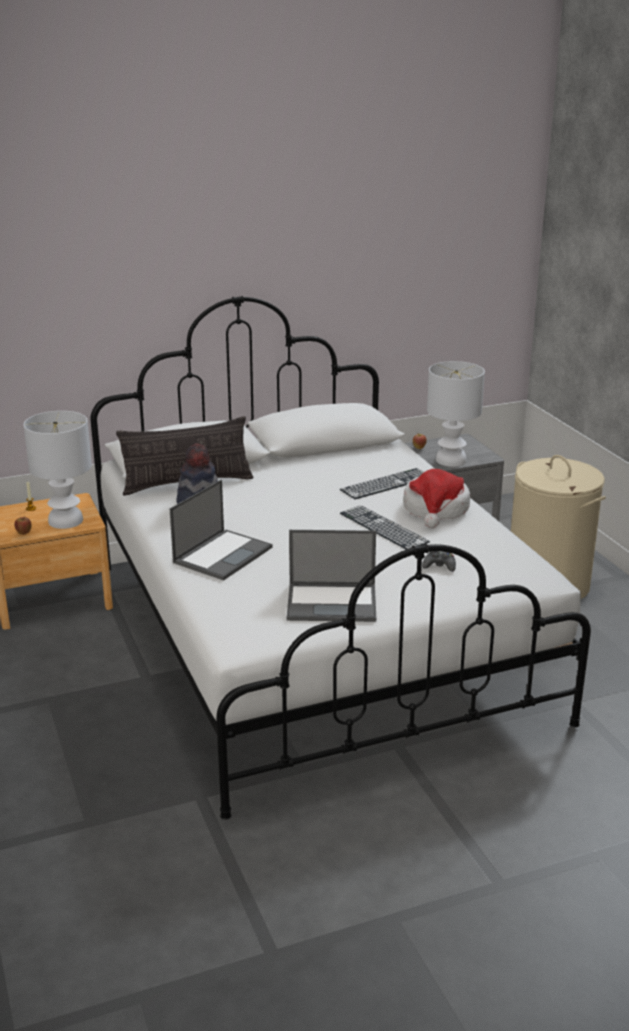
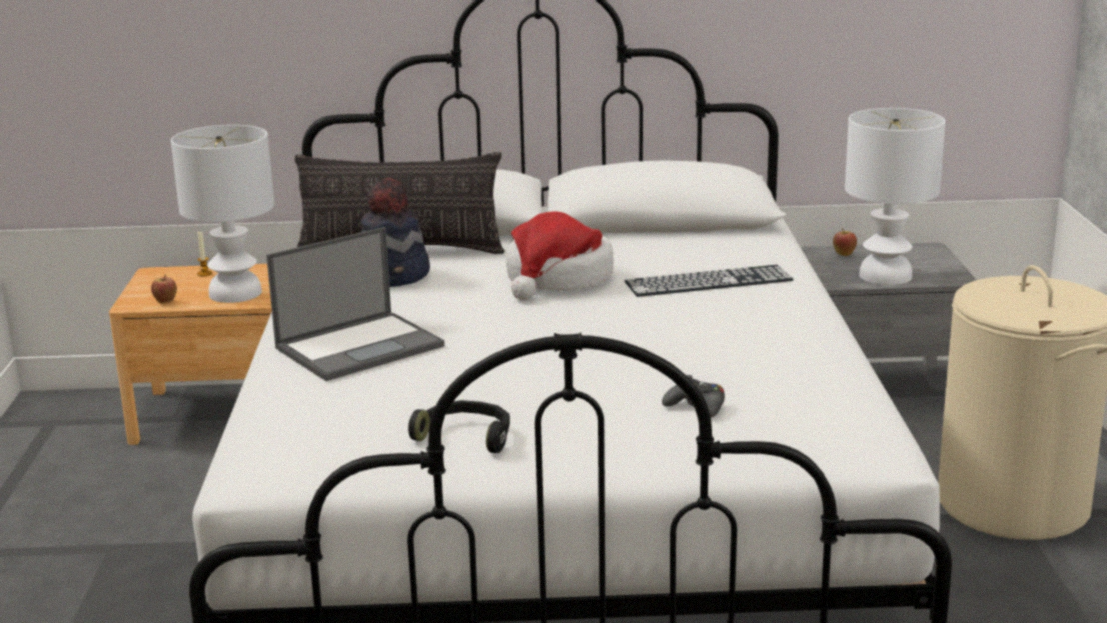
camera: 20 degrees right, 5 degrees down
(333, 602) = (466, 436): laptop -> black headphones
(383, 527) = (649, 340): keyboard -> none
(436, 509) = (761, 325): hat -> hat (558, 279)

